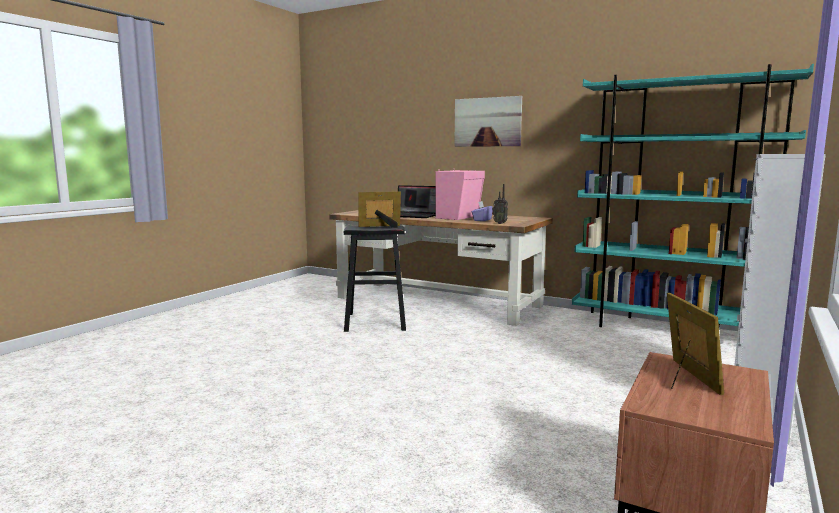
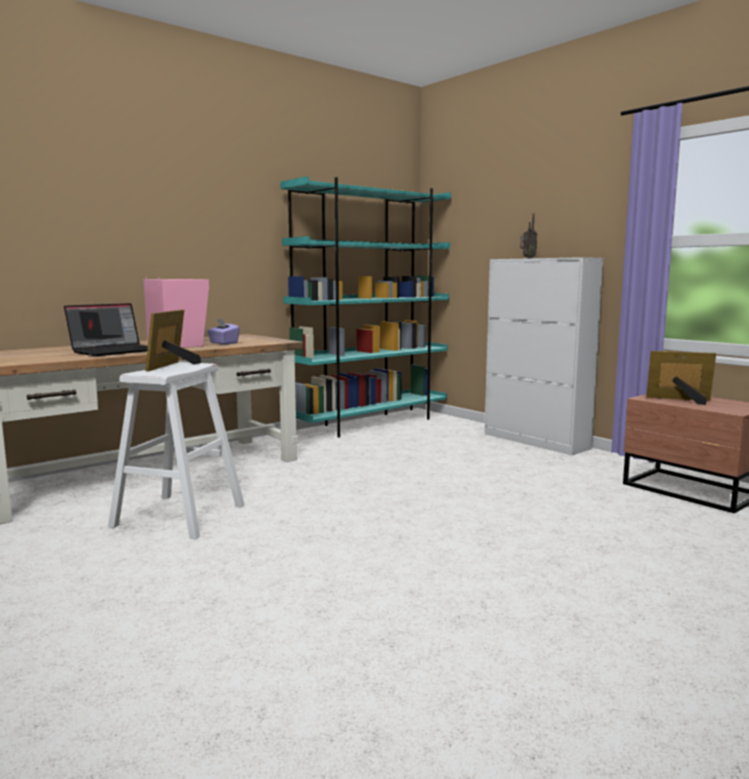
camera: 70 degrees left, 0 degrees up
(375, 321) = (179, 516): black stool -> white stool
(487, 122) = (154, 212): picture -> none
(500, 223) = (264, 342): radio -> radio (527, 258)

